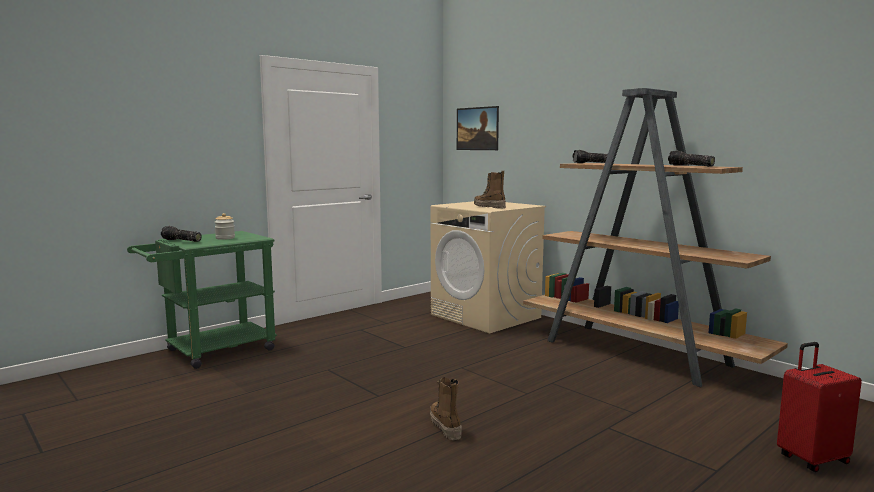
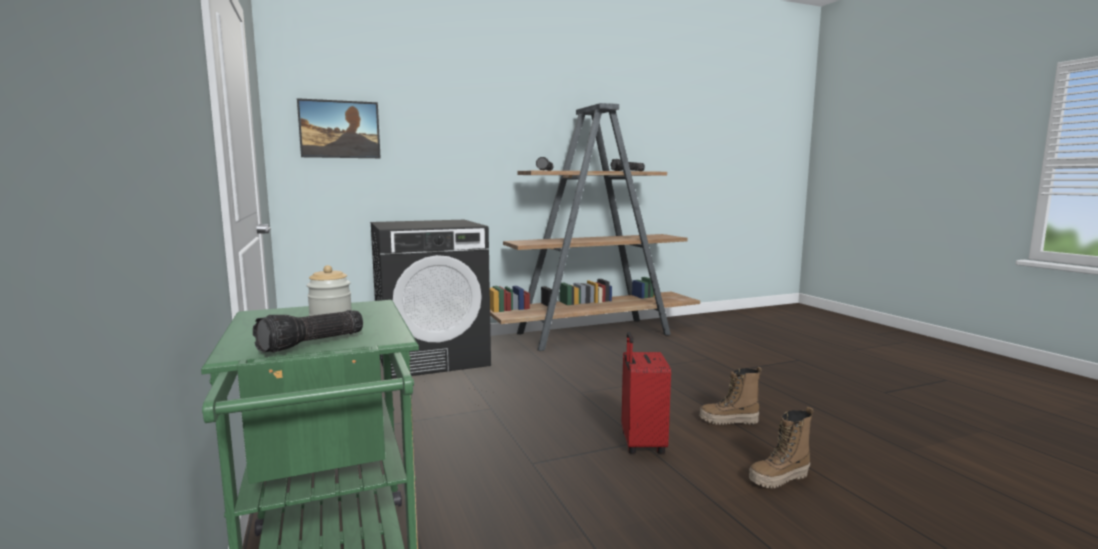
camera: 70 degrees left, 0 degrees up
(486, 316) = (432, 358): beige washing machine -> black washing machine
(489, 207) = (445, 224): boot -> boot (779, 479)
(811, 459) = (780, 340): red suitcase -> red suitcase (641, 444)

